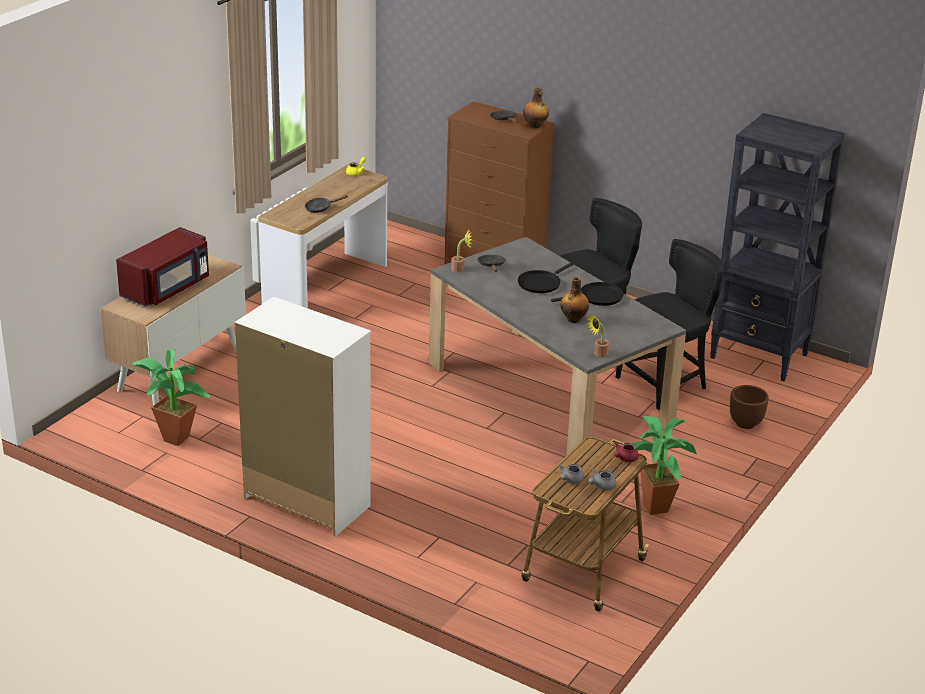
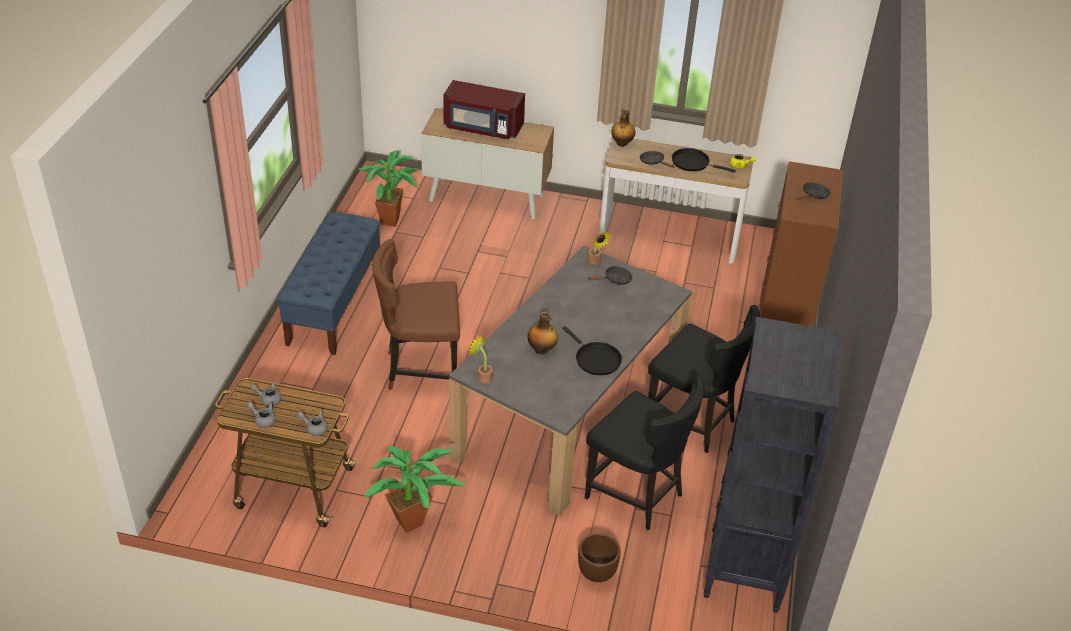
camera: 70 degrees right, 10 degrees up
(306, 501) = (334, 305): white dresser -> blue bench
(444, 464) = (420, 369): none -> brown chair
(535, 126) = (816, 217): bottle -> bottle (621, 144)
(540, 283) = (600, 316): black frying pan -> black frying pan (693, 163)
(624, 458) = (314, 428): red teapot -> grey teapot

